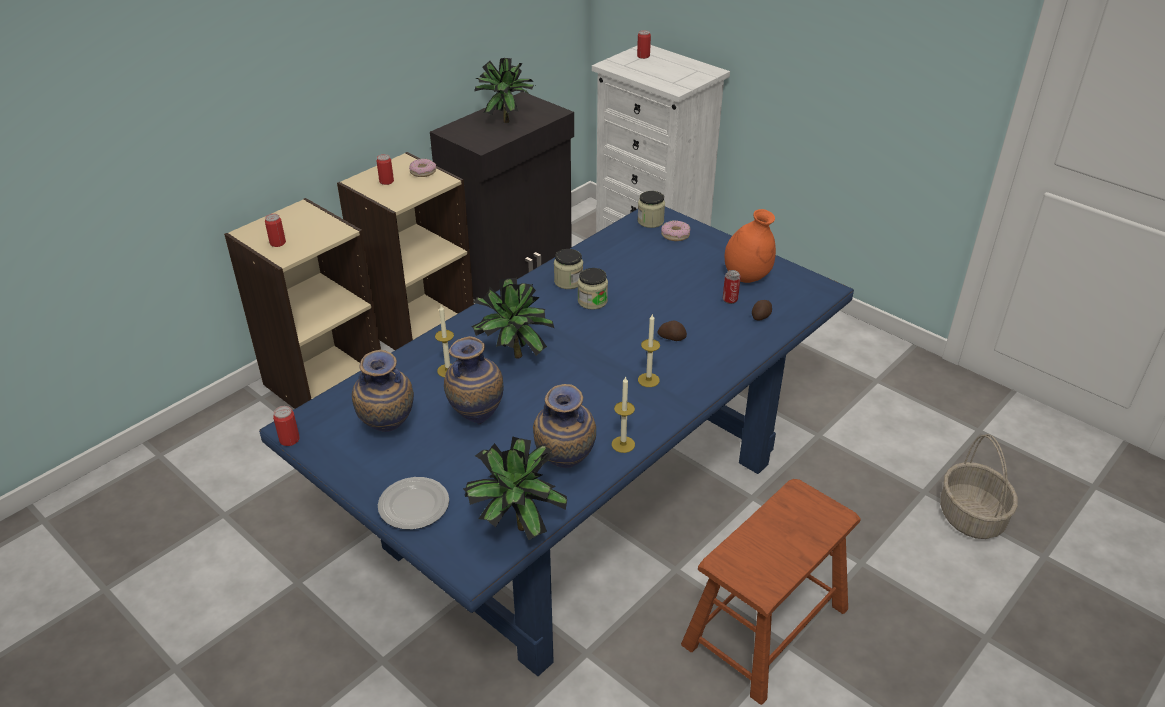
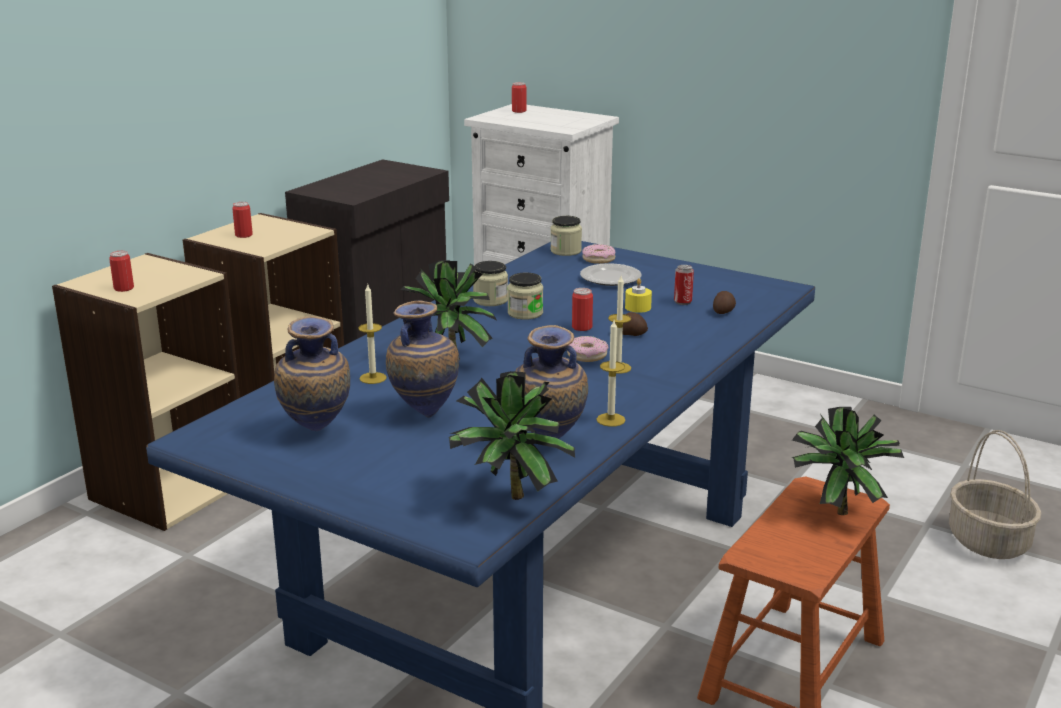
camera: 10 degrees left, 15 degrees down
(289, 440) = (190, 449): can -> can (581, 327)
(414, 506) = (374, 491): plate -> plate (611, 278)
(423, 172) = (285, 226): donut -> donut (587, 355)
(505, 120) = (371, 179): potted plant -> potted plant (836, 510)
(689, 303) = (638, 307): none -> yellow candle
(747, 277) = (693, 284): orange vase -> none

